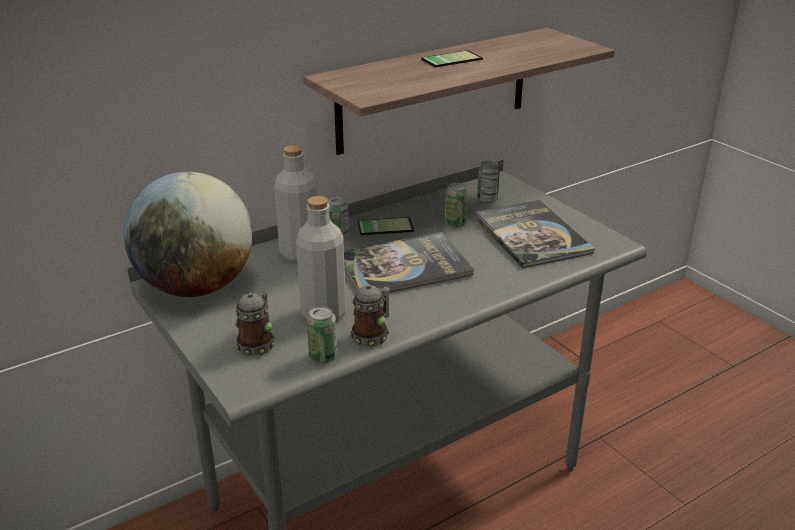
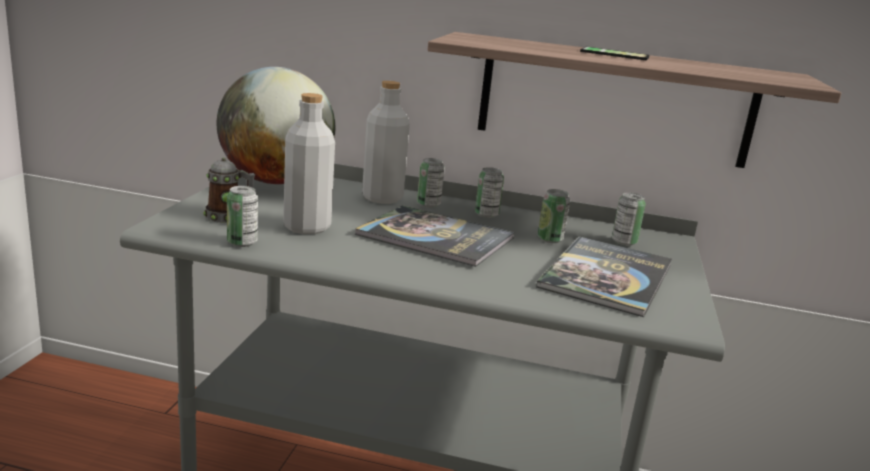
camera: 45 degrees right, 10 degrees down
(372, 335) = (304, 252): mug -> none
(385, 225) = (486, 214): phone -> can

